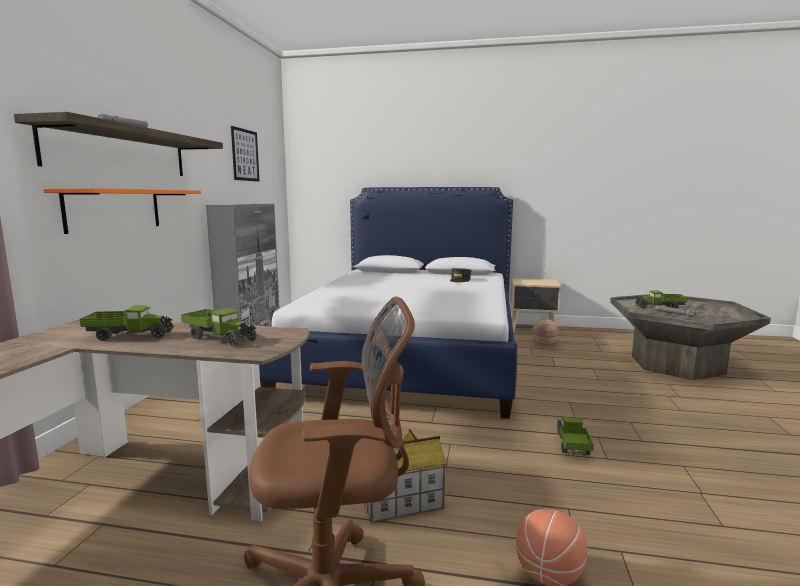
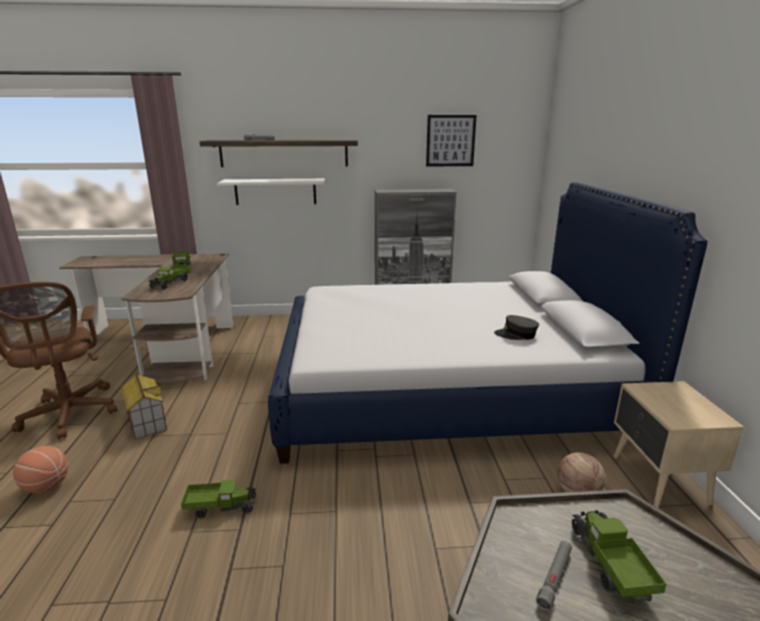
camera: 75 degrees right, 10 degrees up
(114, 209) = (275, 191): orange shelf -> white shelf

